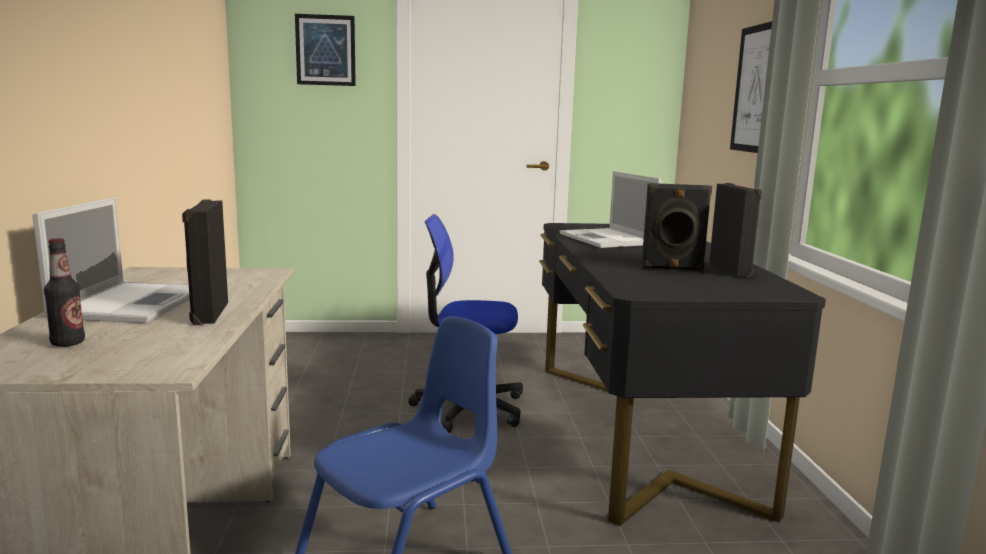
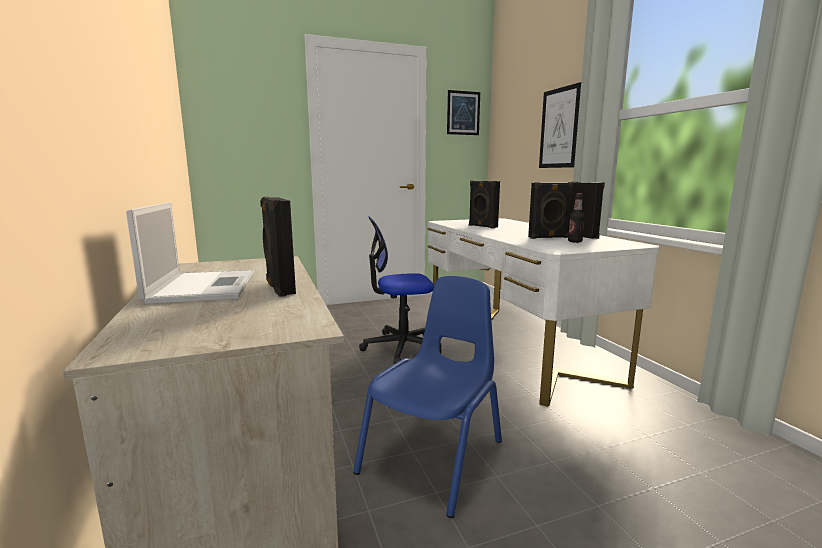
camera: 15 degrees left, 0 degrees up
(68, 343) = (188, 319): bottle -> bottle (575, 241)
(325, 50) = (257, 108): picture -> picture (463, 113)
(607, 239) = (482, 226): laptop -> black speaker
(638, 429) = (513, 346): black desk -> white desk

